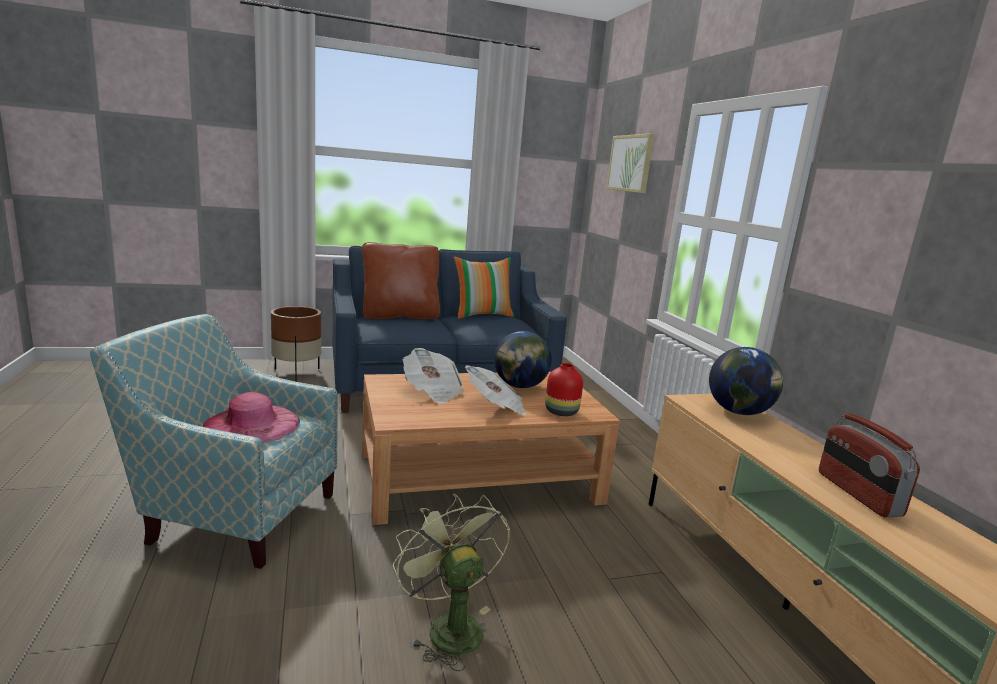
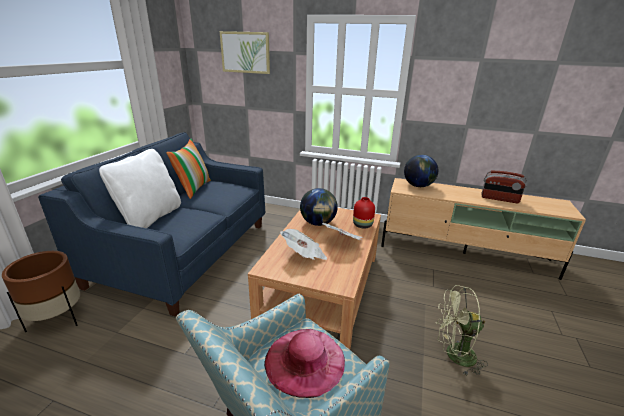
camera: 55 degrees left, 10 degrees up
(400, 316) = (150, 217): brown pillow -> white pillow

